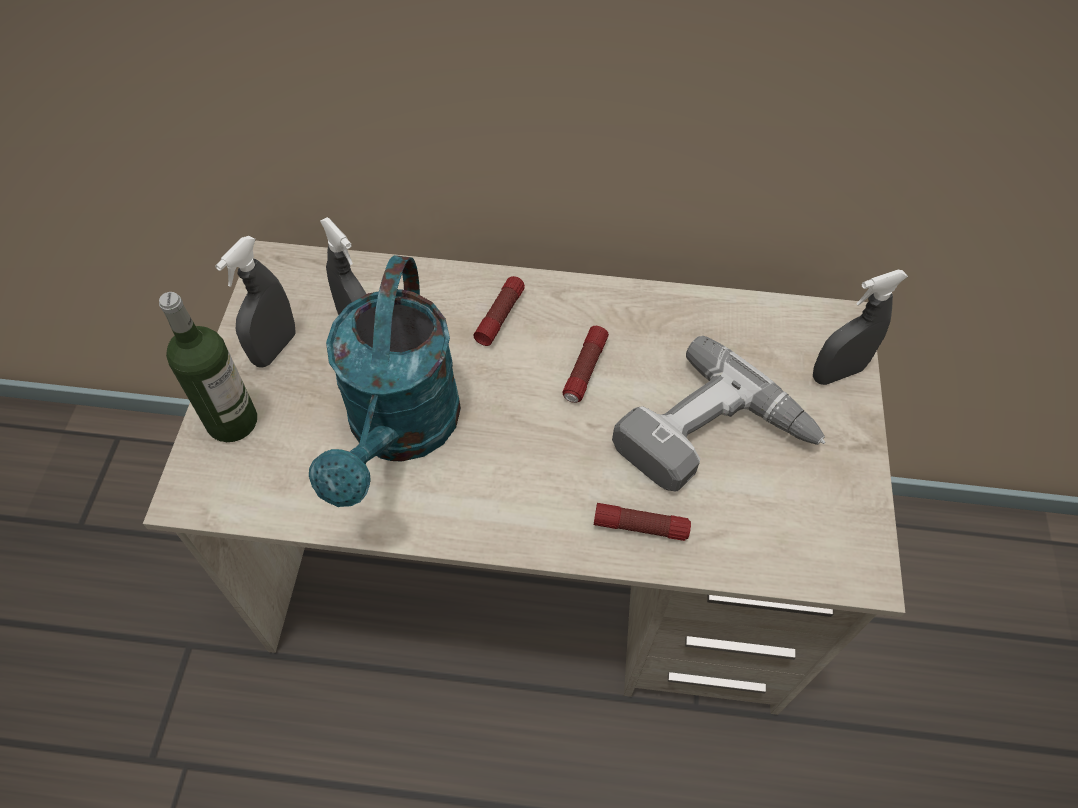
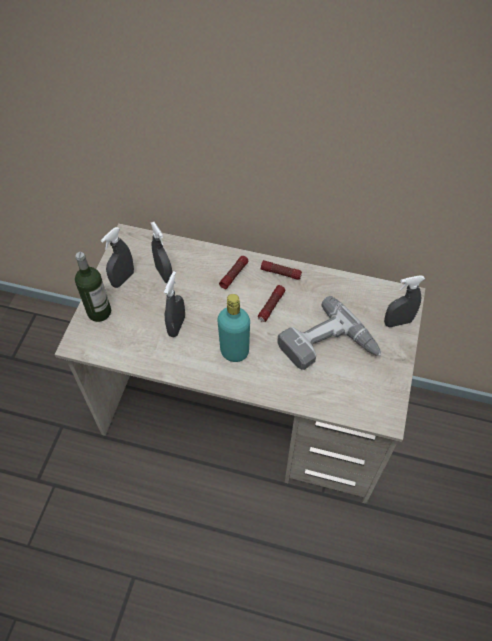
camera: 10 degrees right, 0 degrees up
(399, 432) = (177, 326): turquoise watering can -> grey spray bottle
(527, 471) = (234, 351): none -> turquoise bottle
(640, 526) = (283, 384): flashlight -> flashlight (281, 273)

